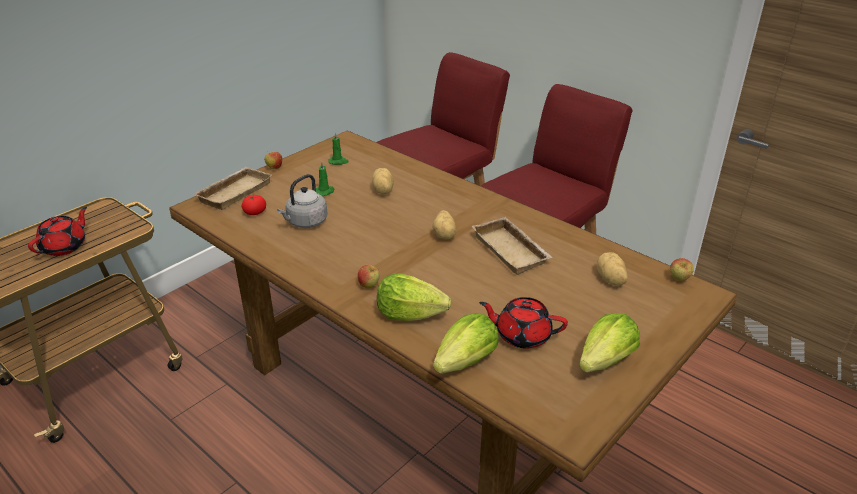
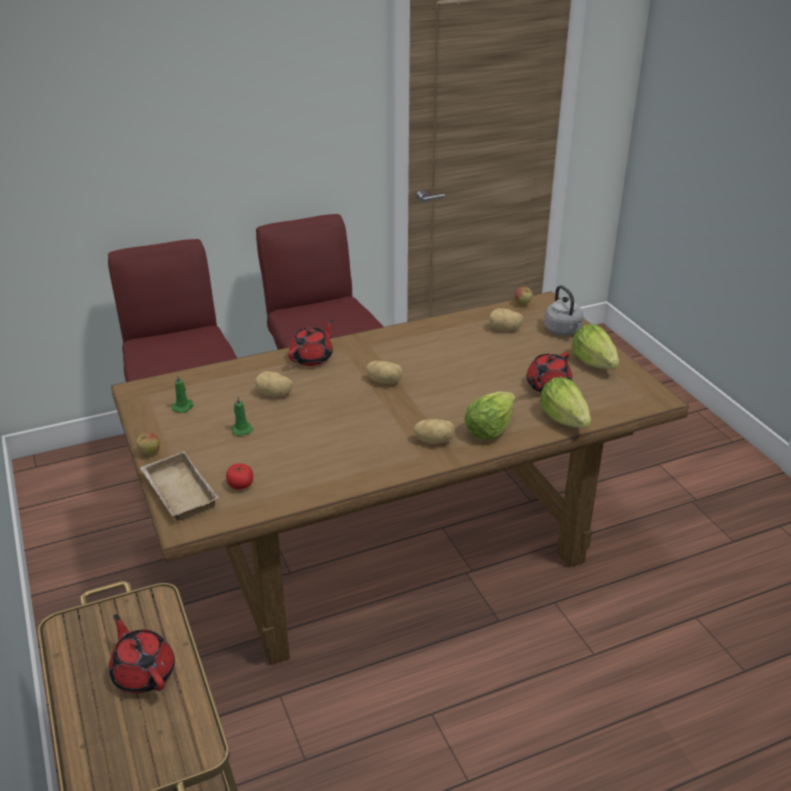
camera: 65 degrees left, 0 degrees up
(305, 222) = (293, 454): grey kettle -> grey kettle (563, 330)
(369, 286) = (434, 440): apple -> potato
(451, 191) = (312, 357): none -> red teapot
(512, 250) = (435, 356): beige tray -> none

